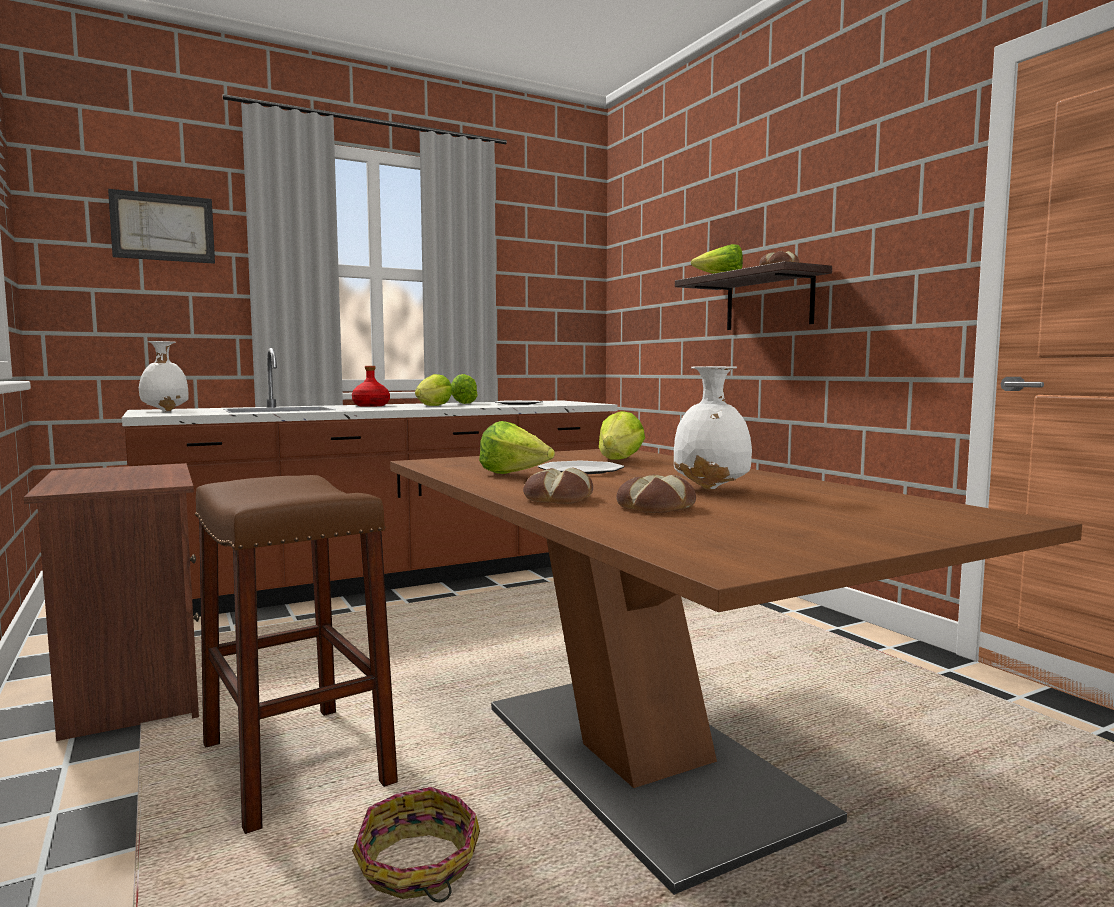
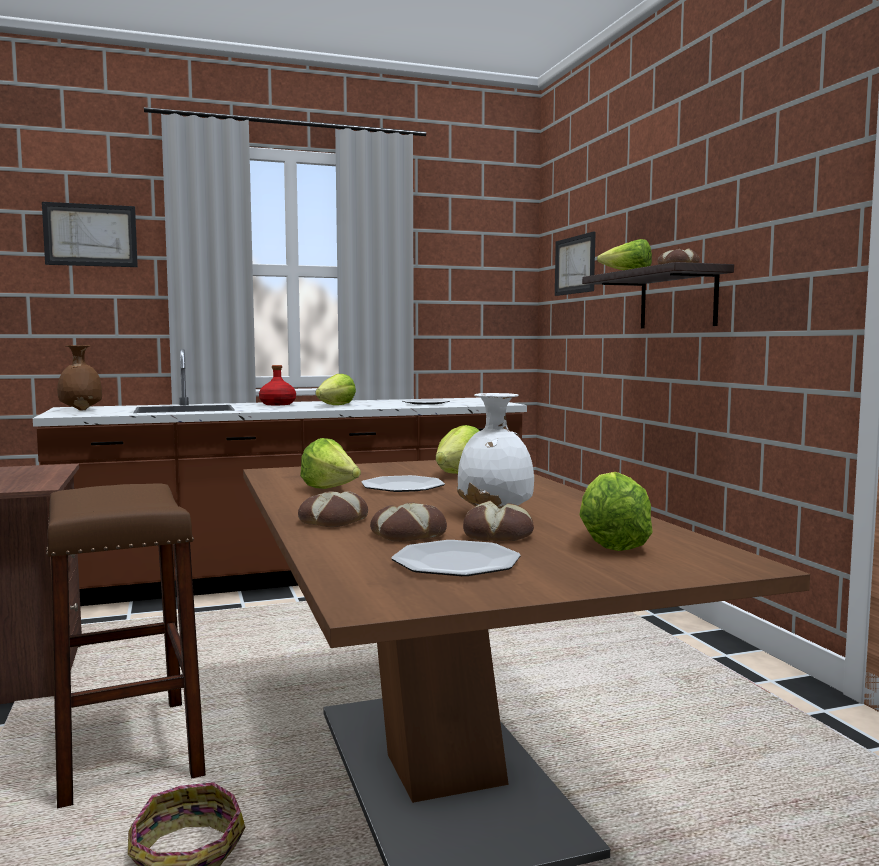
camera: 10 degrees right, 0 degrees up
(164, 411) = (79, 410): white vase -> brown vase
(464, 403) = (373, 401): lettuce -> lettuce (611, 544)
(650, 273) = (575, 265): none -> picture
(745, 504) = (499, 534): none -> bread
(746, 527) = (456, 562): none -> plate

